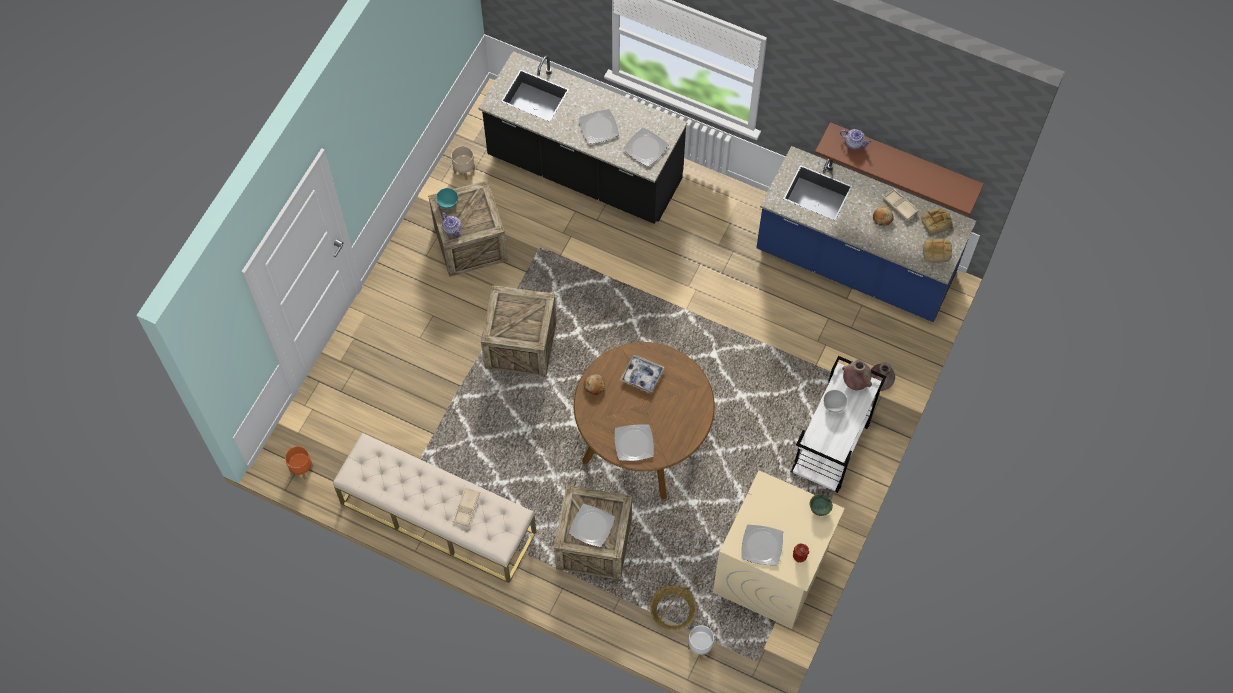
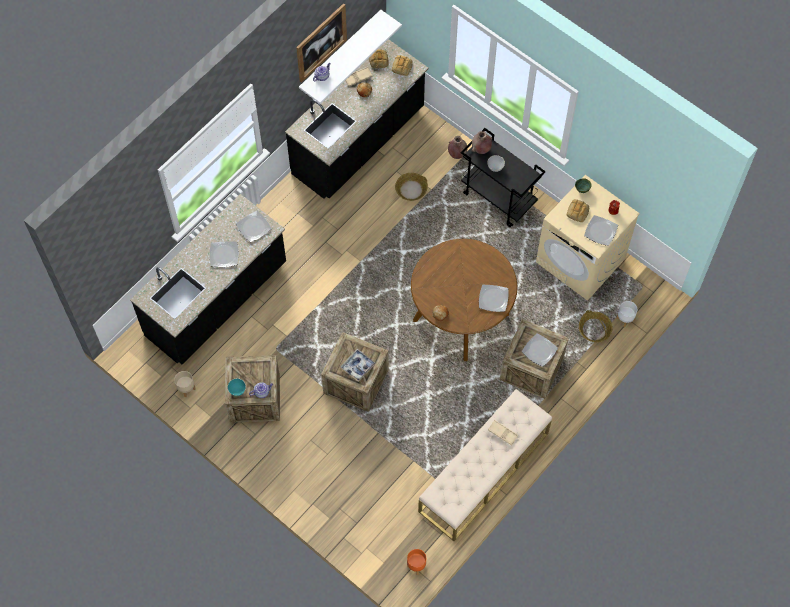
camera: 75 degrees left, 0 degrees up
(642, 376) = (441, 280): tray -> tray (358, 366)
(782, 510) = (578, 212): none -> bread
(807, 342) = (411, 189): none -> basket
(830, 449) = (499, 198): white cart -> black cart
(854, 265) = (359, 142): blue counter -> black counter
(880, 113) = (321, 42): none -> picture
(904, 160) = (340, 54): brown shelf -> white shelf

